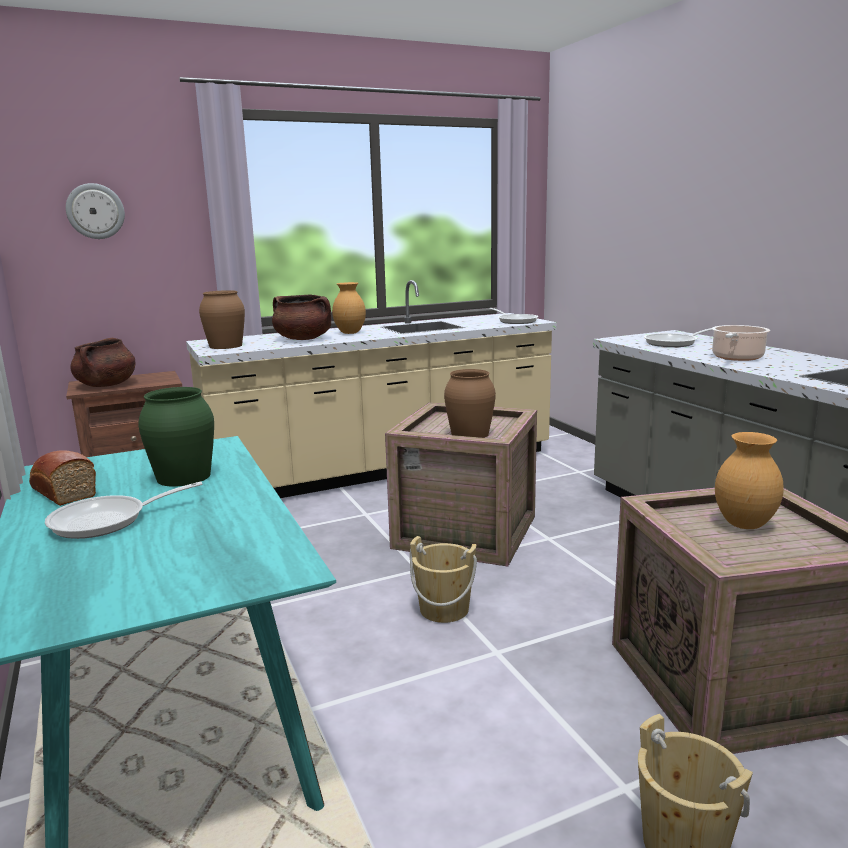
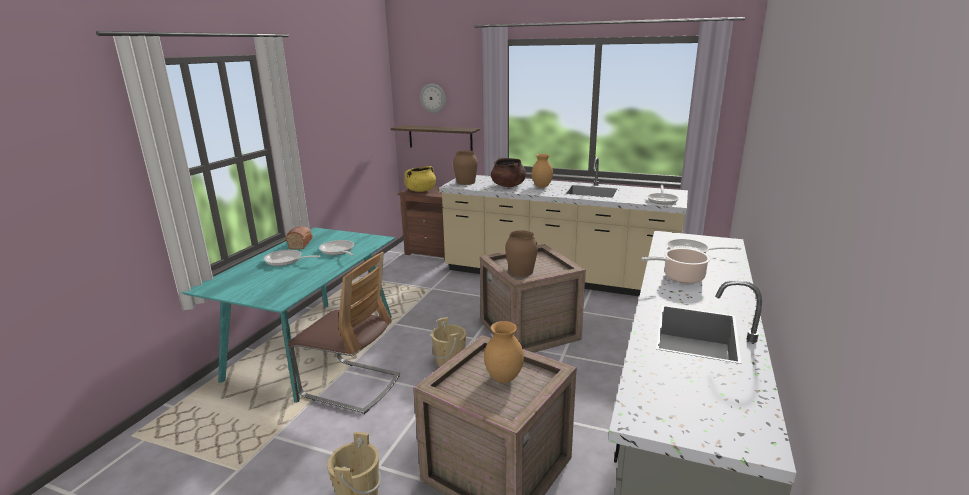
camera: 45 degrees right, 5 degrees up
(106, 385) = (420, 190): brown cooking pot -> yellow cooking pot
(117, 284) = (440, 137): none -> shelf
(184, 477) = (338, 251): green vase -> frying pan
(366, 721) = (351, 386): none -> chair

